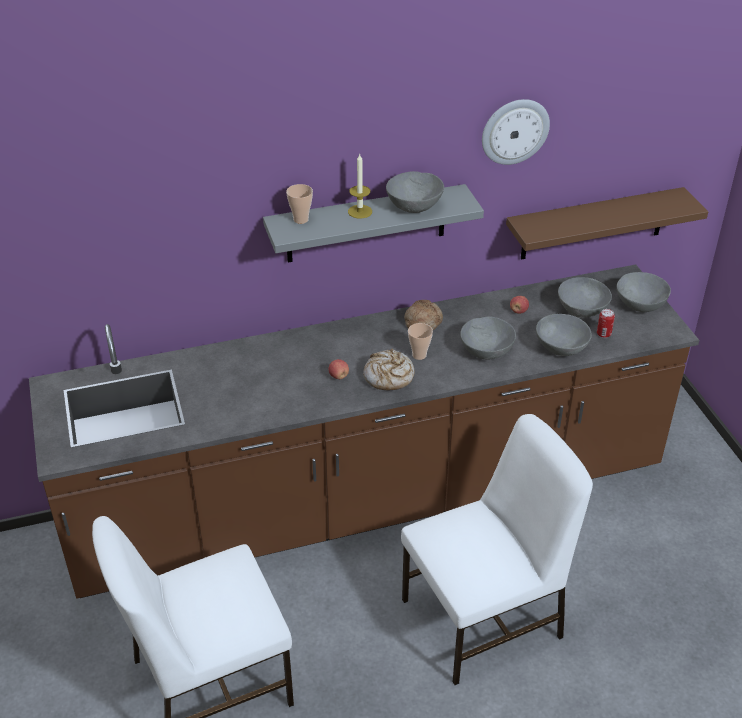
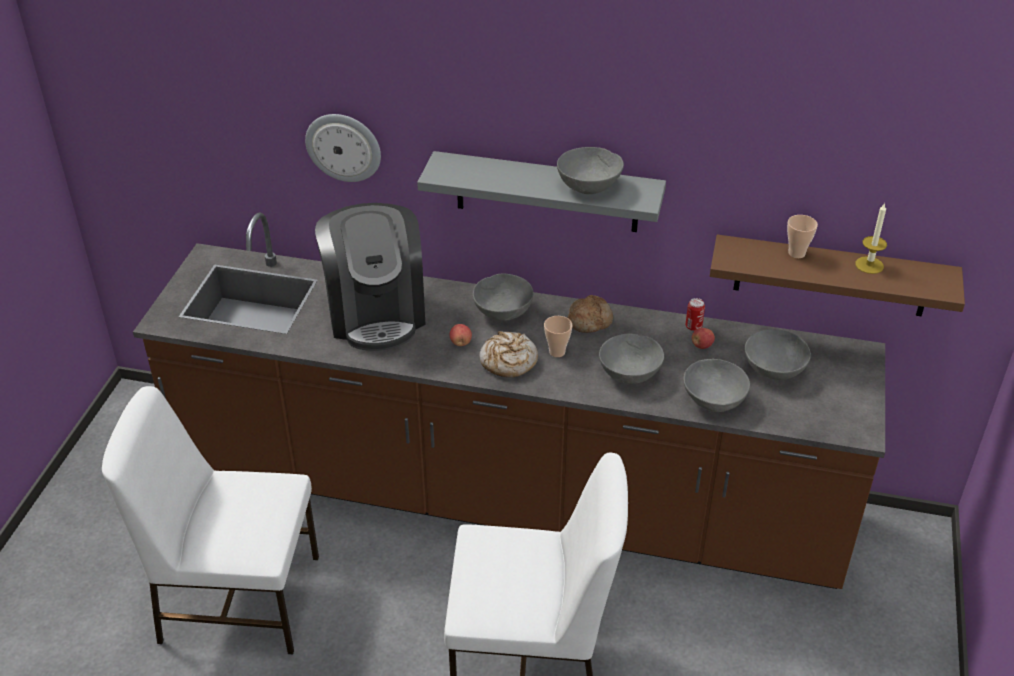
camera: 30 degrees right, 0 degrees up
(248, 378) = (376, 313): none -> coffee machine
(301, 219) = (465, 165): cup -> cup (796, 253)
(360, 211) = (529, 175): candle -> candle (869, 265)
(514, 131) = (730, 135): wall clock -> wall clock (344, 147)
(603, 334) = (776, 404): can -> can (693, 326)
(640, 305) = (848, 388): grey bowl -> grey bowl (502, 312)

